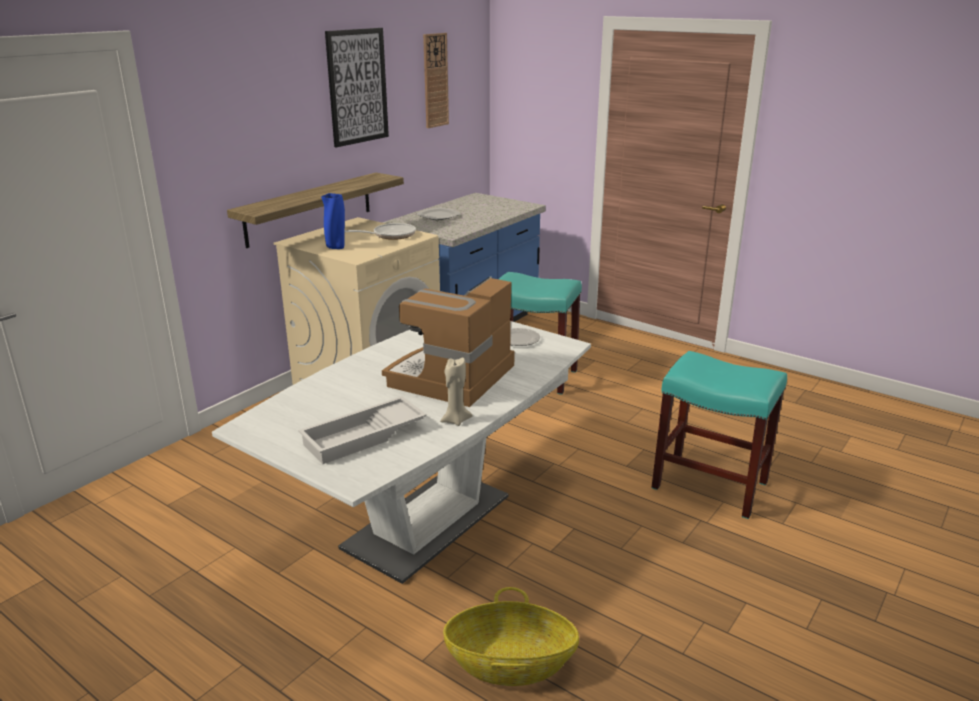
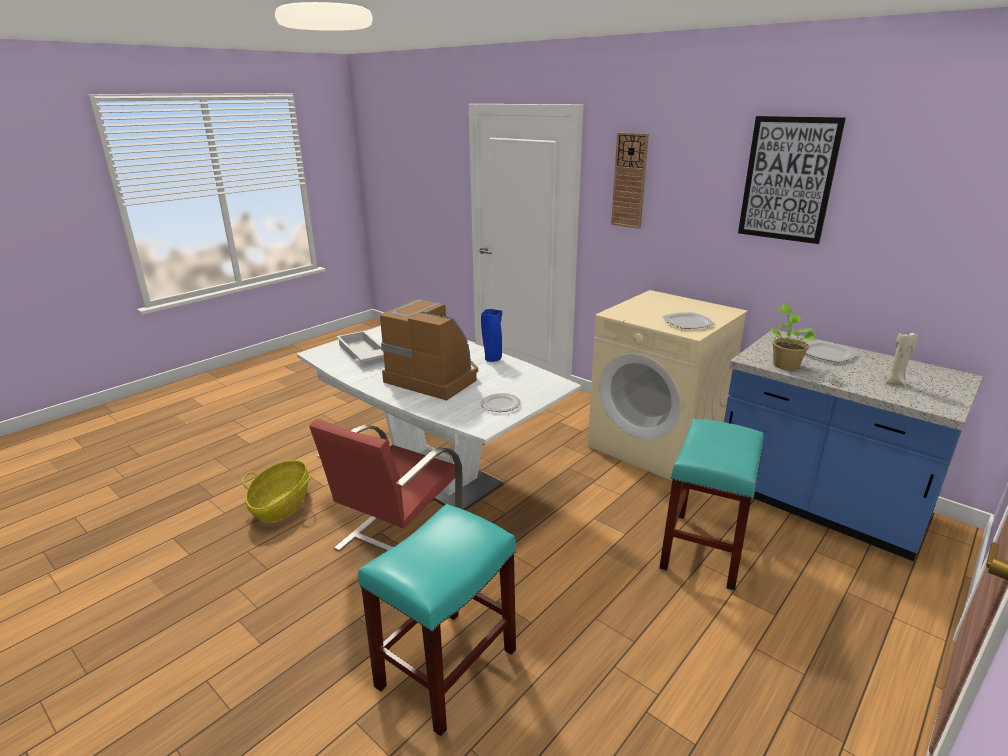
camera: 95 degrees right, 0 degrees up
(309, 209) = (695, 279): shelf -> none
(336, 247) = (641, 306): blue vase -> blue vase (492, 359)
(390, 235) = (687, 322): frying pan -> plate
(435, 80) = (941, 197): wall clock -> wall clock (629, 181)
(455, 420) = (366, 377): beige candle -> beige candle (895, 383)
(462, 227) = (784, 365): none -> potted plant
(564, 535) = (397, 542): none -> red chair

